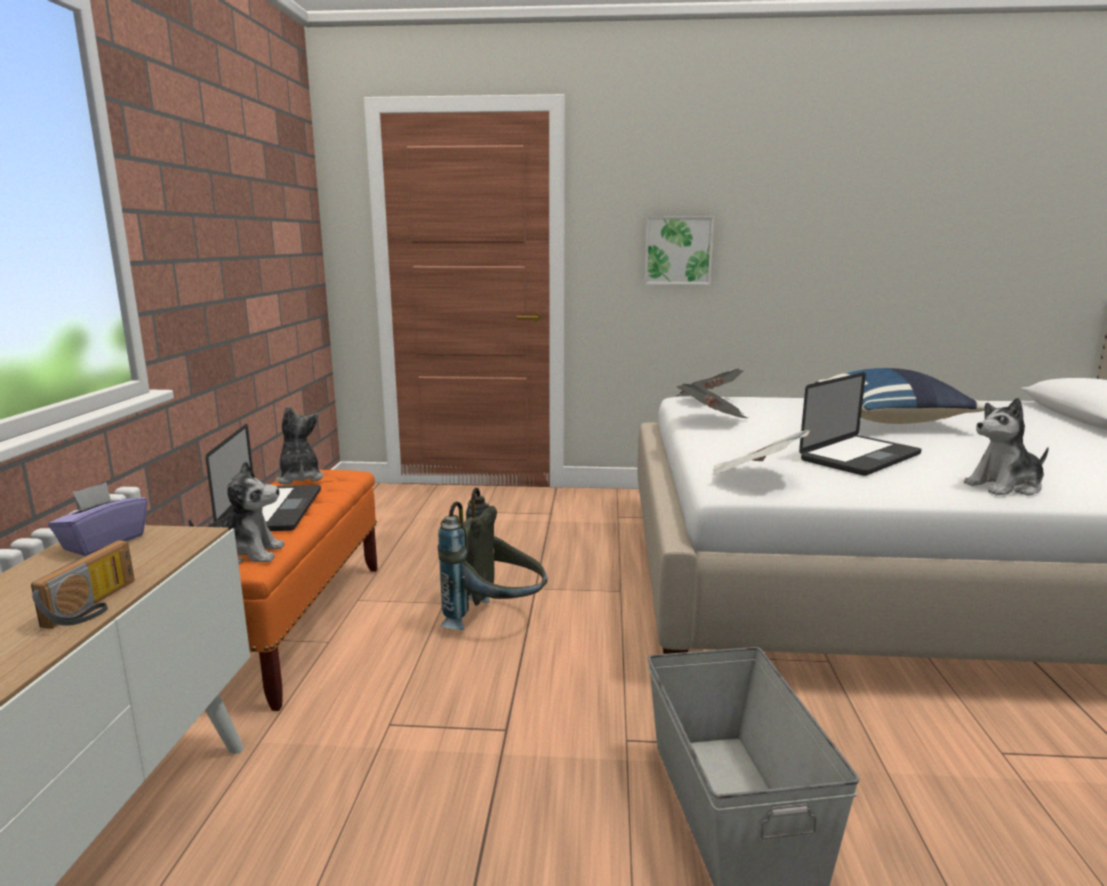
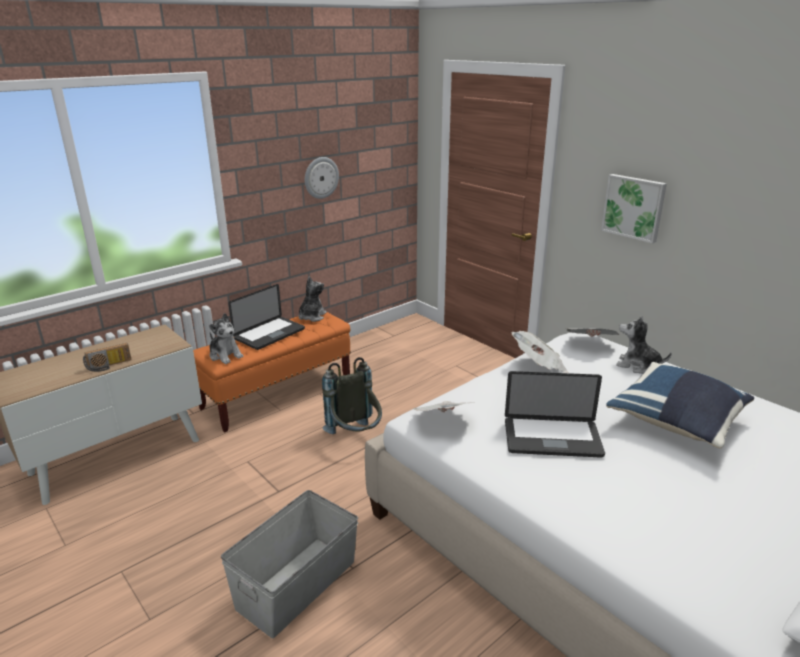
camera: 45 degrees right, 10 degrees up
(103, 543) = (152, 336): purple tissue box -> none
(241, 252) = (321, 177): none -> wall clock
(1005, 486) = (582, 510): plush toy -> plush toy (637, 365)

